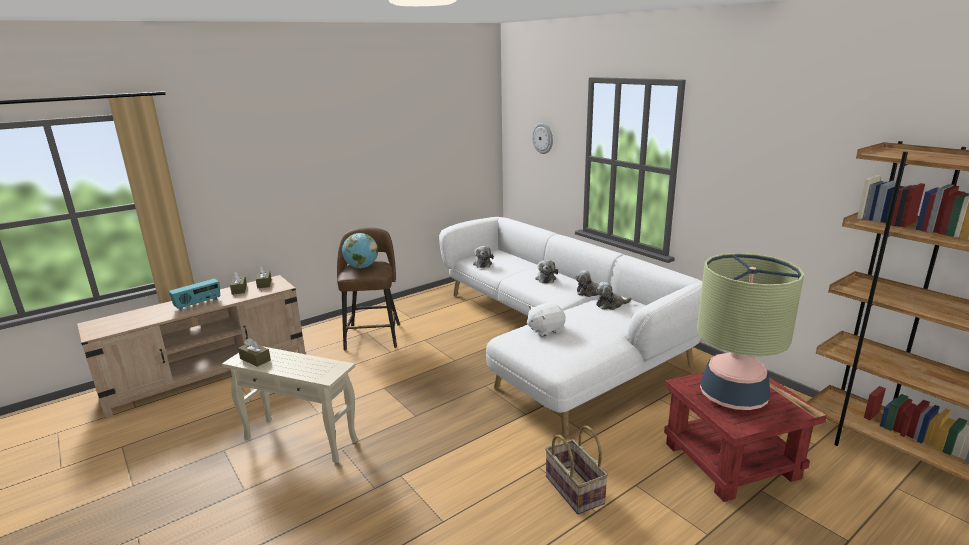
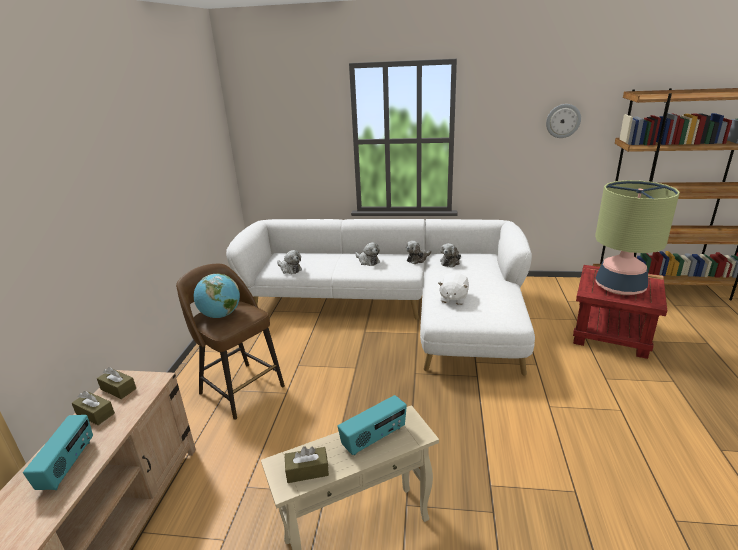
camera: 45 degrees left, 5 degrees up
(305, 365) = (374, 438): none -> radio
(543, 138) = (293, 130): wall clock -> wall clock (563, 121)
(573, 490) = (589, 406): basket -> none

